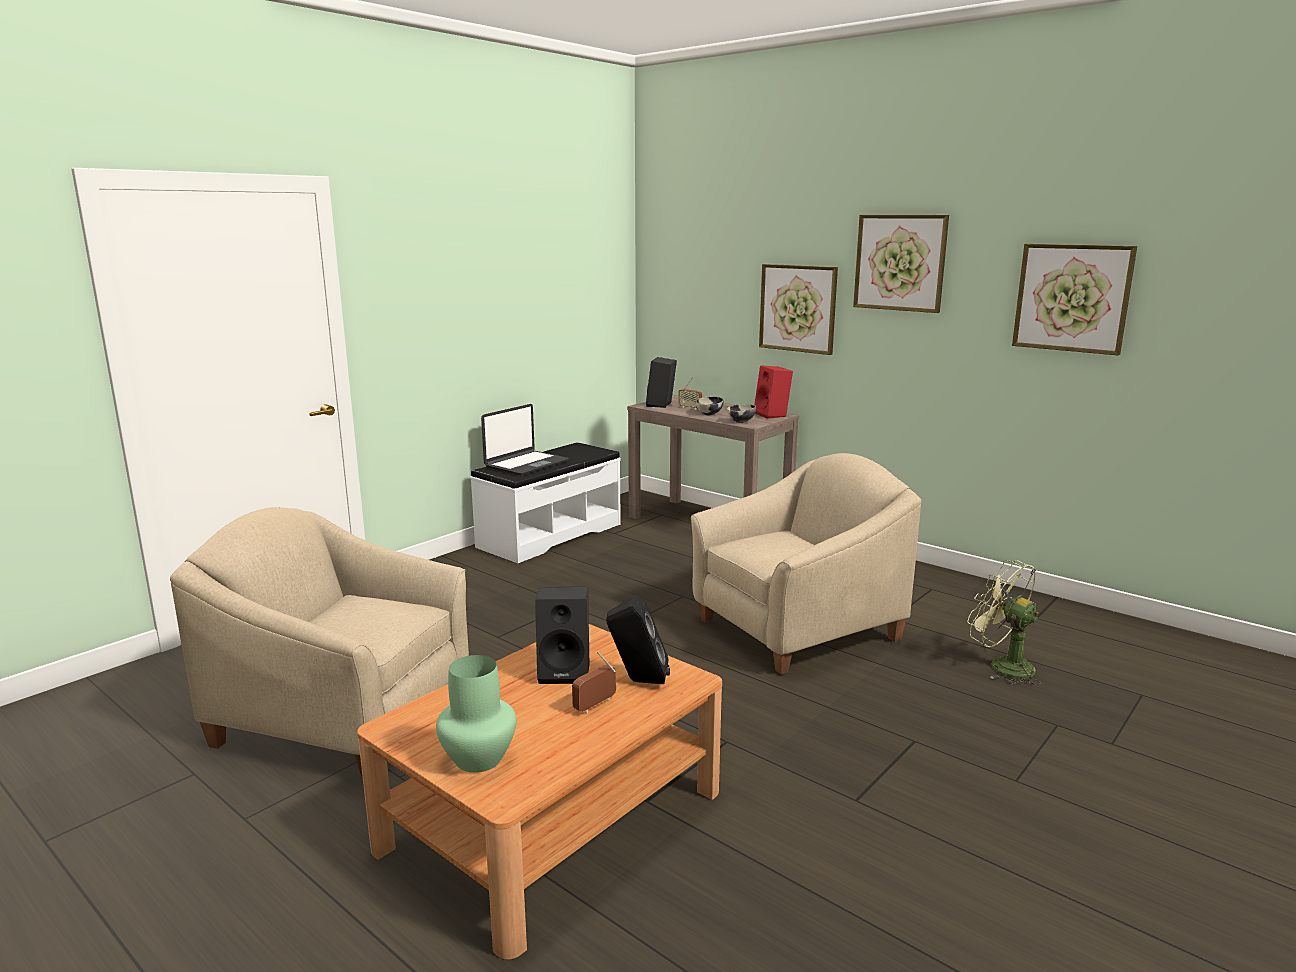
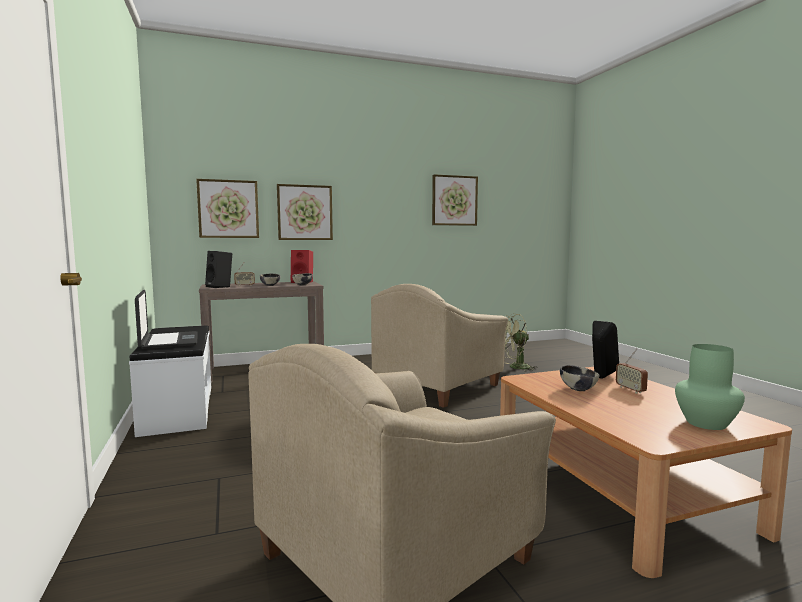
camera: 60 degrees left, 10 degrees down
(566, 671) = (578, 389): black speaker -> bowl
(796, 629) = (438, 386): beige armchair -> beige armchair turned 135 degrees counterclockwise
(900, 262) = (369, 183): picture -> picture (228, 209)

